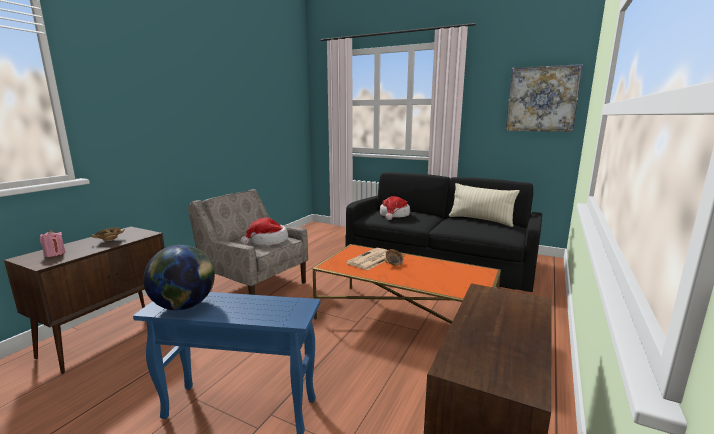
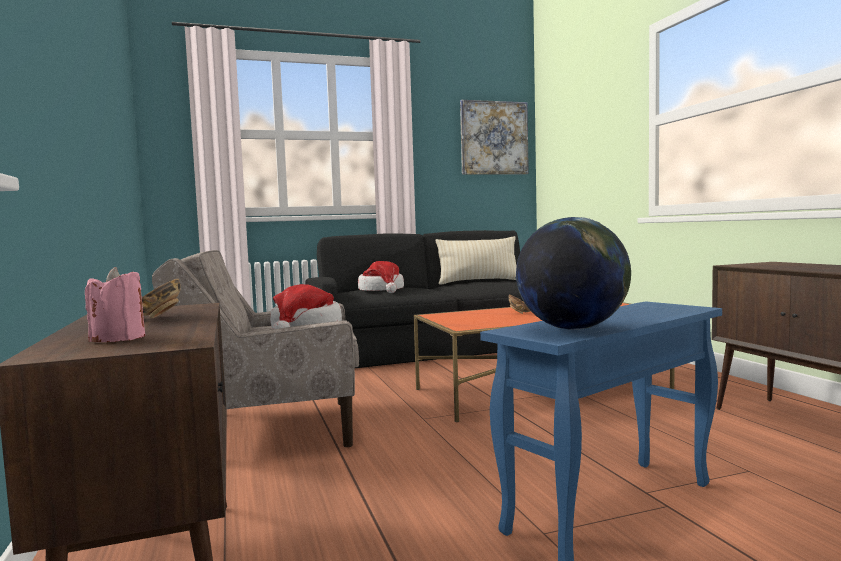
camera: 45 degrees left, 10 degrees down
(371, 259) = (487, 316): newspaper -> none

